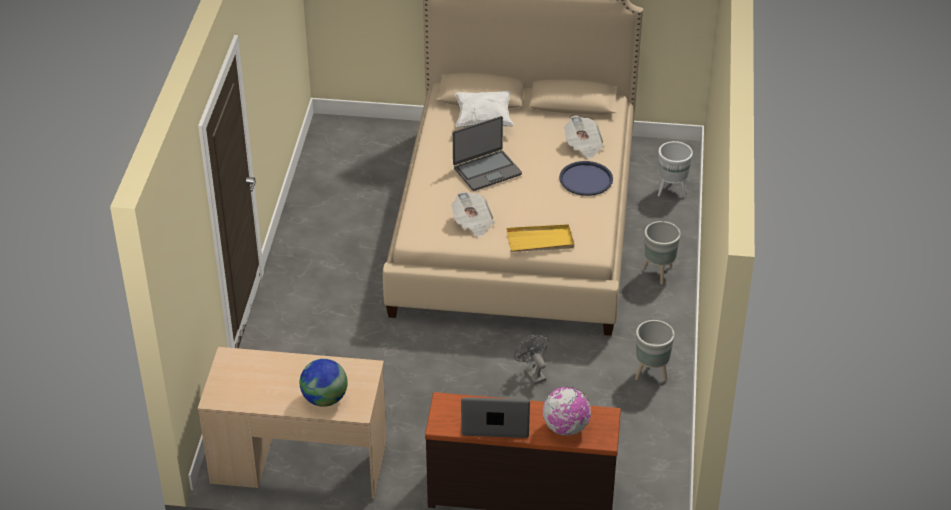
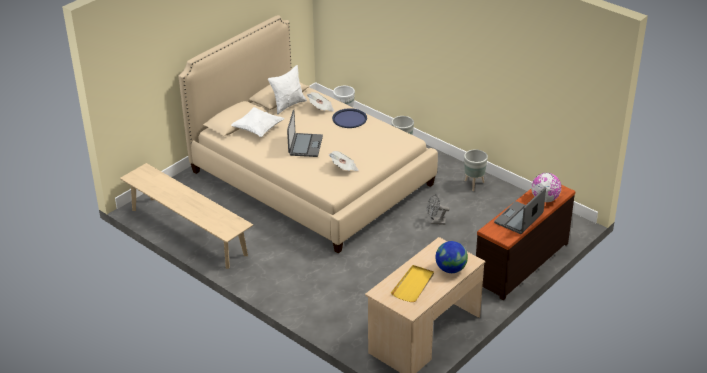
camera: 55 degrees left, 5 degrees down
(319, 183) = (188, 232): none -> beige bench
(540, 241) = (383, 153): yellow tray -> yellow tray (413, 285)
(561, 117) = (288, 105): none -> white pillow

